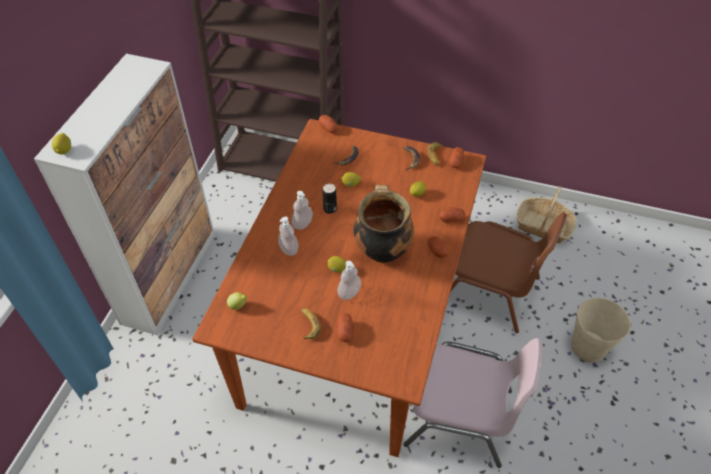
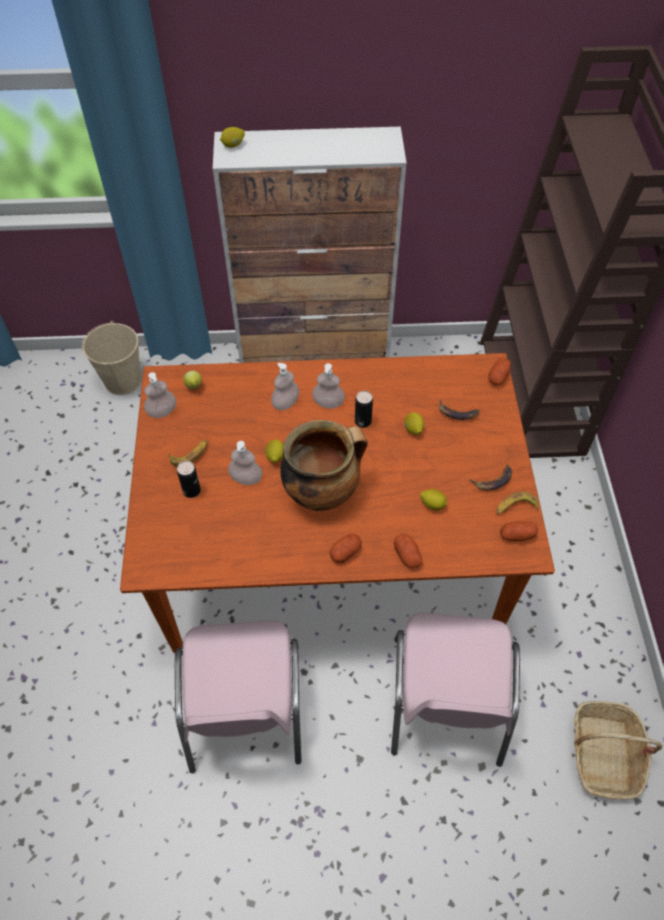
camera: 70 degrees right, 5 degrees up
(252, 335) = (162, 411): none -> soap dispenser
(345, 331) = (191, 490): potato -> can
(490, 290) = (447, 702): brown chair -> pink chair
(588, 347) = (409, 862): beige bucket -> beige bucket (123, 380)

